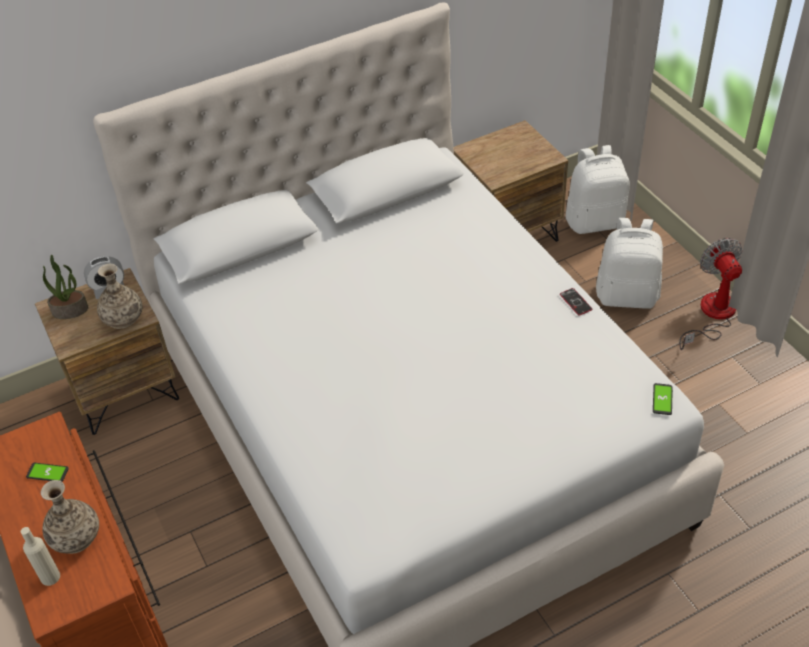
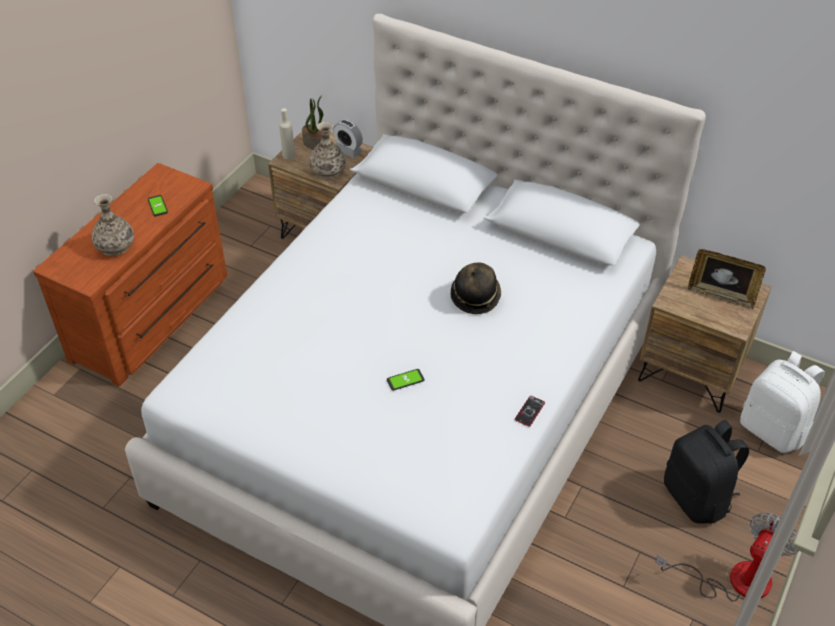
camera: 55 degrees right, 0 degrees up
(50, 577) = (79, 252): beige bottle -> beige bottle (288, 155)
(417, 276) = (475, 296): none -> hat
(512, 149) = (721, 295): none -> picture frame
(627, 295) = (697, 497): white backpack -> black backpack
(662, 399) = (458, 520): phone -> phone (405, 380)

